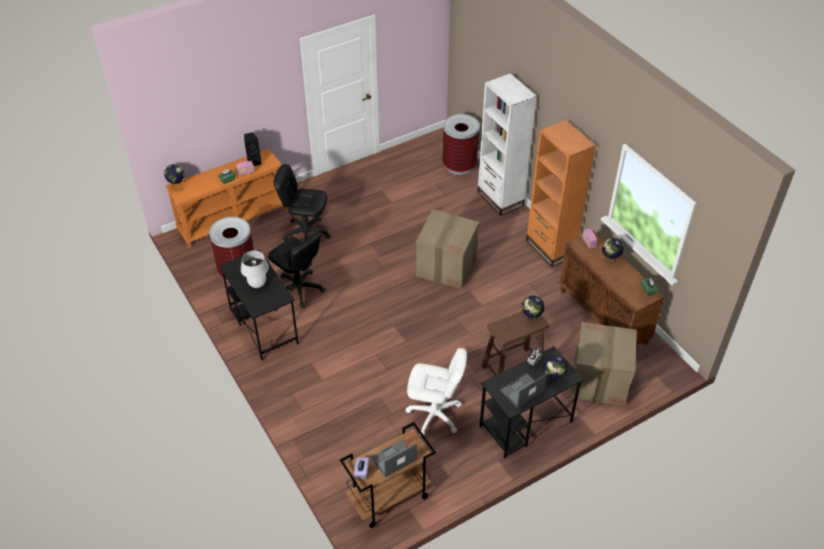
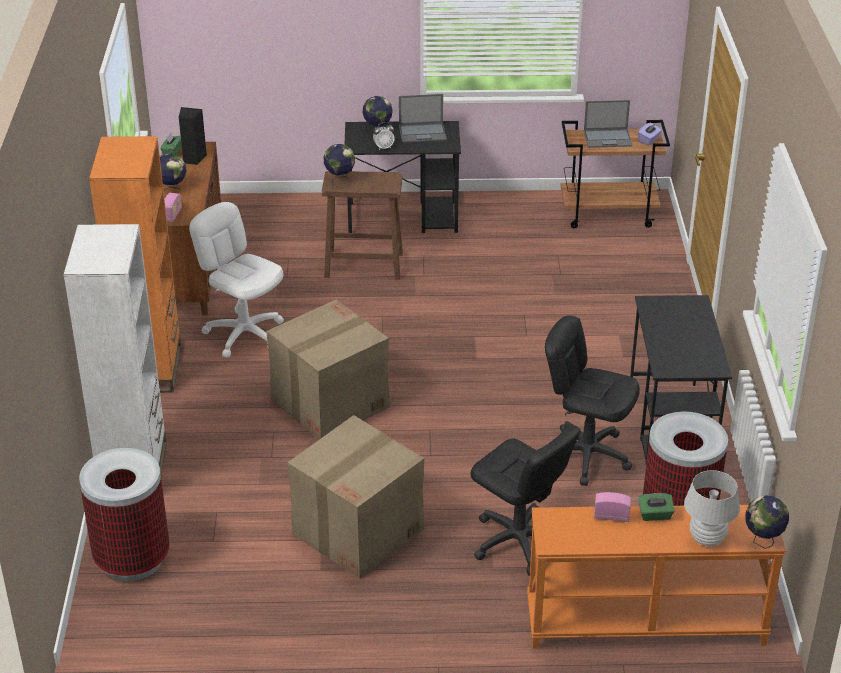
camera: 150 degrees left, 10 degrees down
(254, 162) = (584, 533): black speaker -> black speaker (193, 159)
(257, 284) = (680, 331): white table lamp -> white table lamp (706, 539)
(299, 289) = (586, 455): black office chair -> black office chair turned 45 degrees counterclockwise
(434, 415) = (501, 257): white office chair -> white office chair (244, 334)
(599, 381) = (277, 222): cardboard box -> cardboard box (359, 530)

